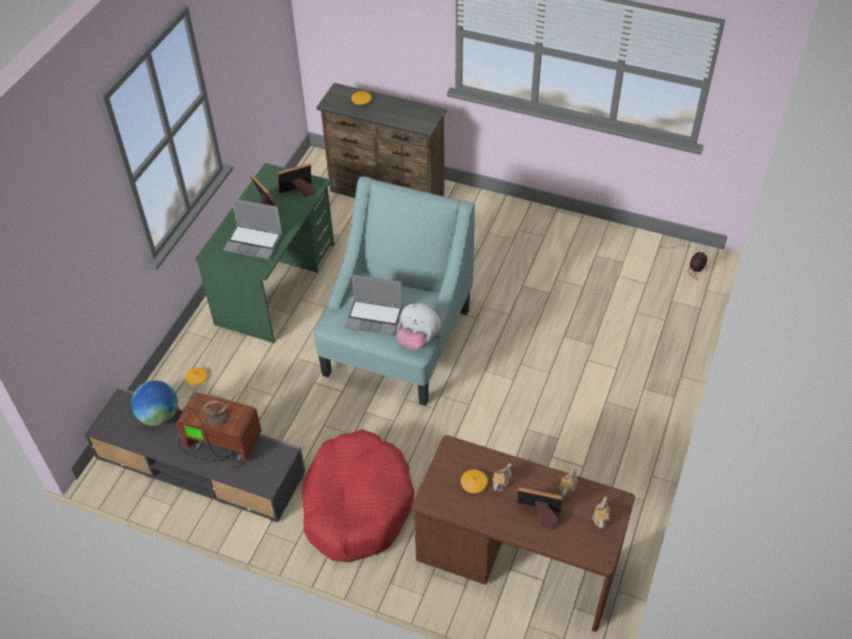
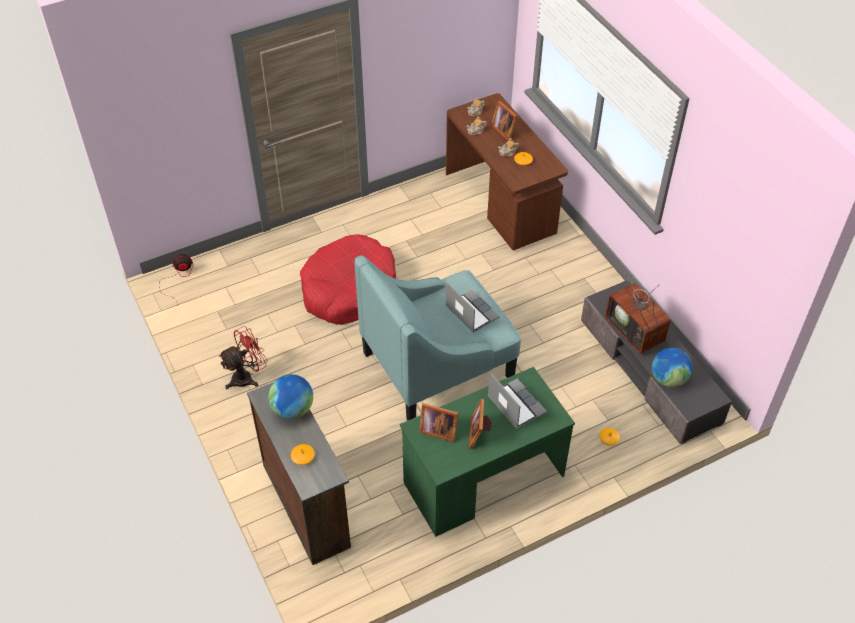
camera: 140 degrees left, 0 degrees up
(356, 504) = (563, 284): red dog bed -> red dog bed (348, 289)
(401, 118) = (293, 409): none -> globe
(418, 340) = (456, 283): plush toy -> none
(532, 235) = (247, 377): none -> red fan

